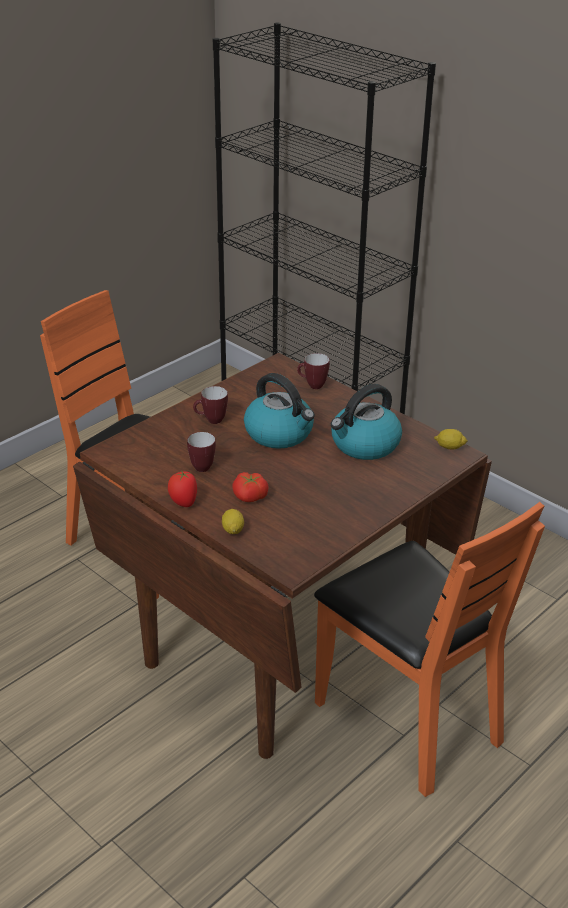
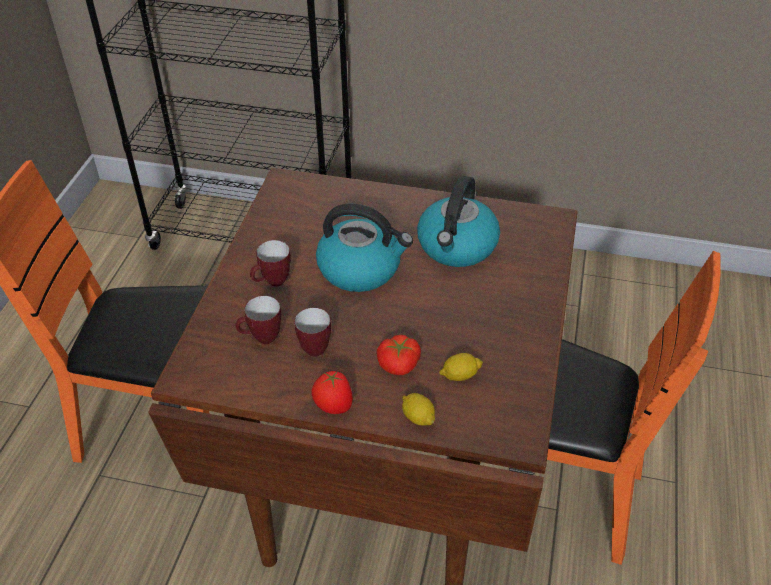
camera: 30 degrees left, 10 degrees up
(312, 385) = (342, 195): mug -> mug (261, 339)
(449, 447) = (537, 215): lemon -> lemon (460, 375)

